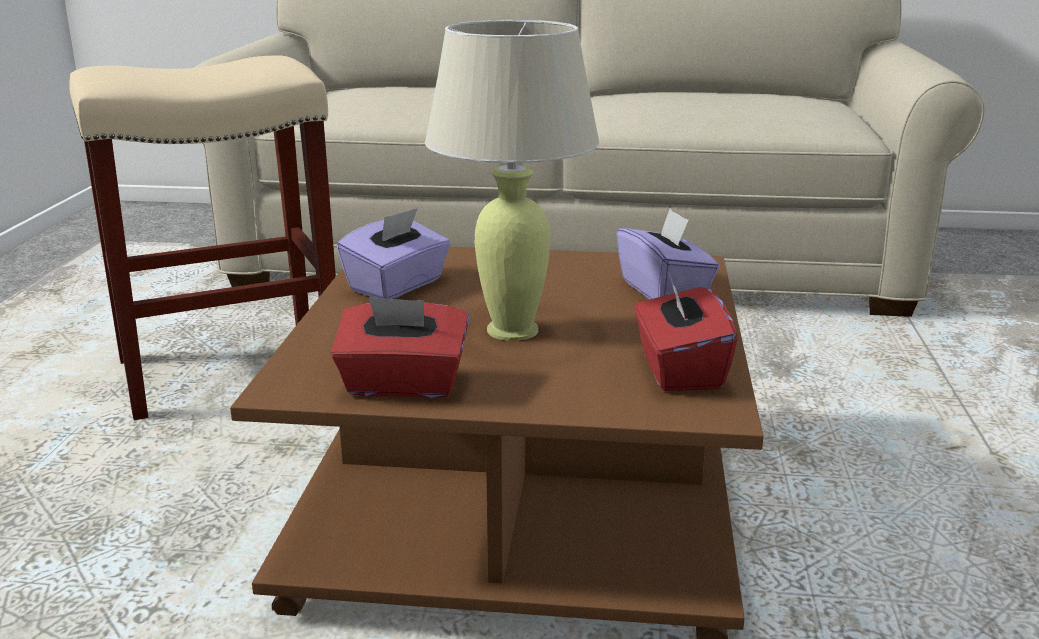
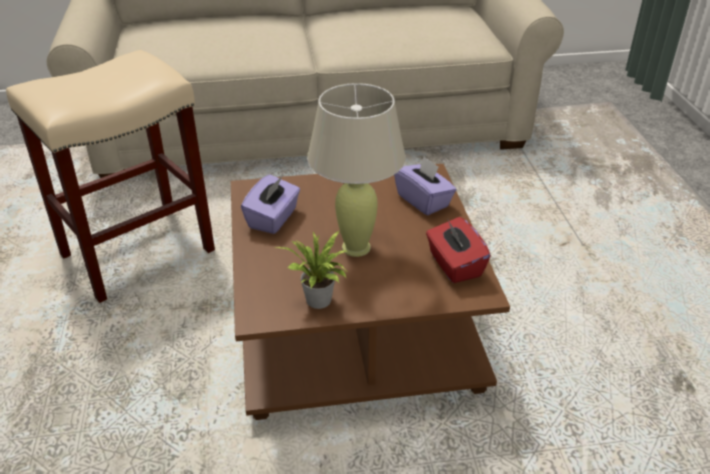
camera: 15 degrees left, 15 degrees up
(403, 385) = (319, 302): red tissue box -> potted plant

